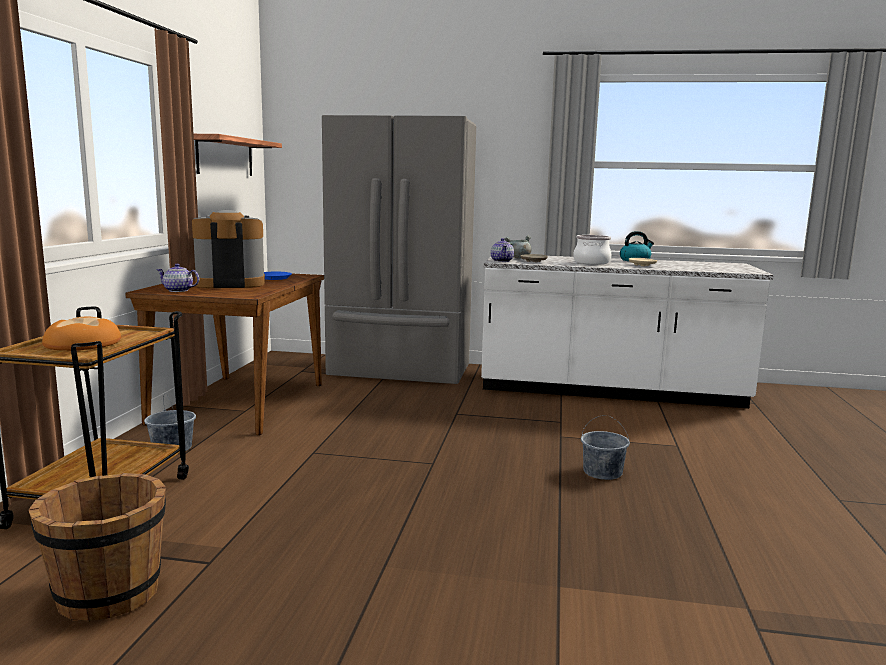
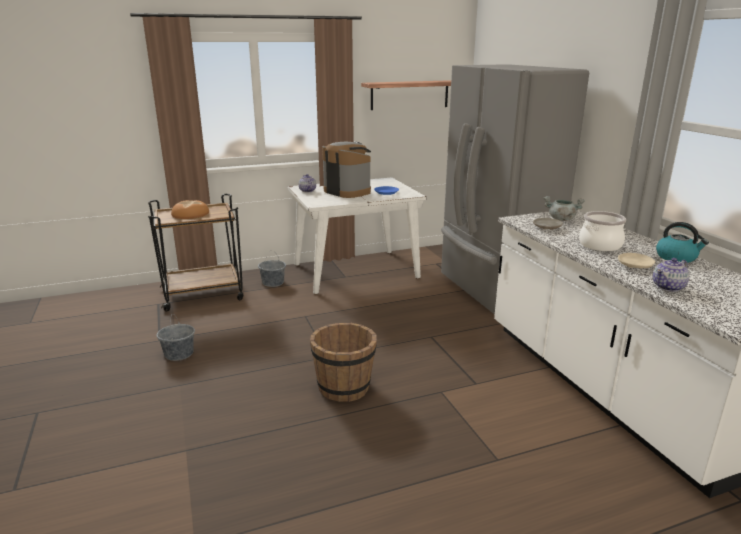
camera: 60 degrees right, 10 degrees up
(108, 593) = (123, 331): brown bucket -> brown bucket (344, 387)
(240, 403) = (354, 271): brown dining table -> white dining table
(502, 261) = (522, 219): teapot -> teapot (668, 287)
(603, 472) = (384, 429): grey bucket -> grey bucket (179, 354)

